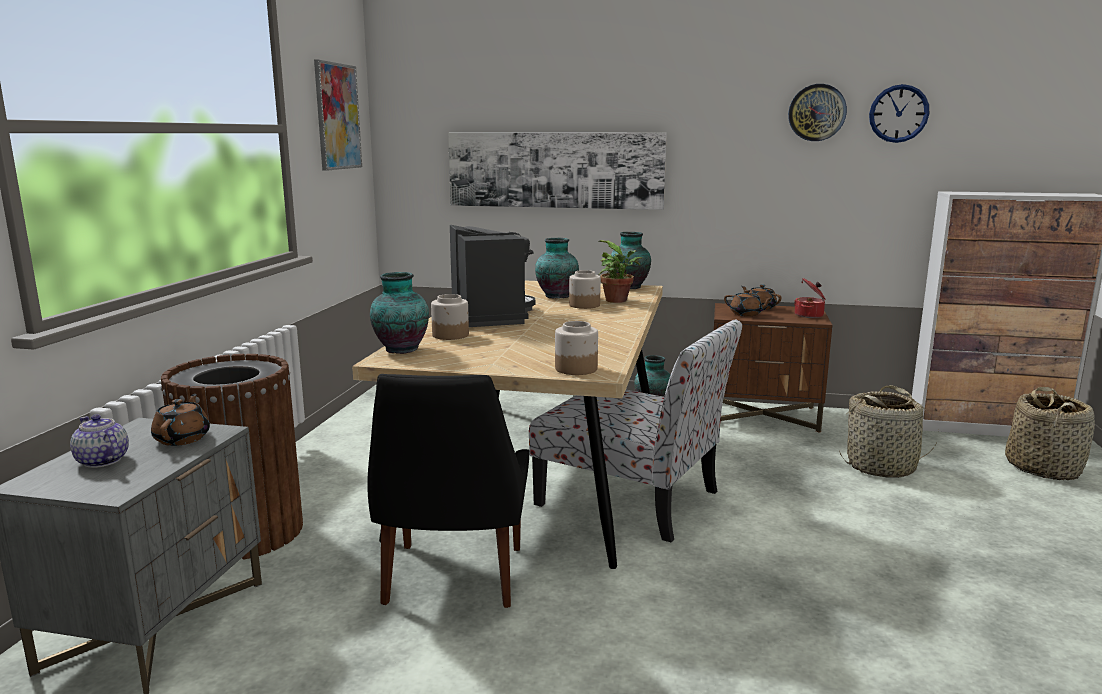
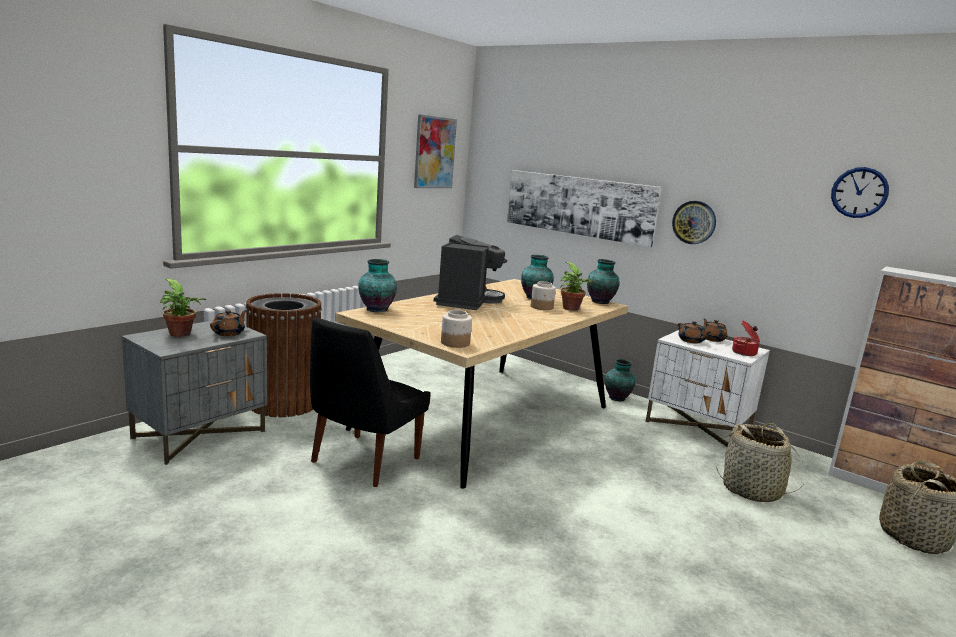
camera: 25 degrees right, 0 degrees up
(102, 461) = (181, 334): teapot -> potted plant
(451, 335) = (420, 307): jar -> none
(632, 499) = (525, 453): chair -> none
(763, 415) = (698, 428): brown nightstand -> white nightstand
(817, 112) = (785, 184): wall clock -> wall clock (694, 222)

